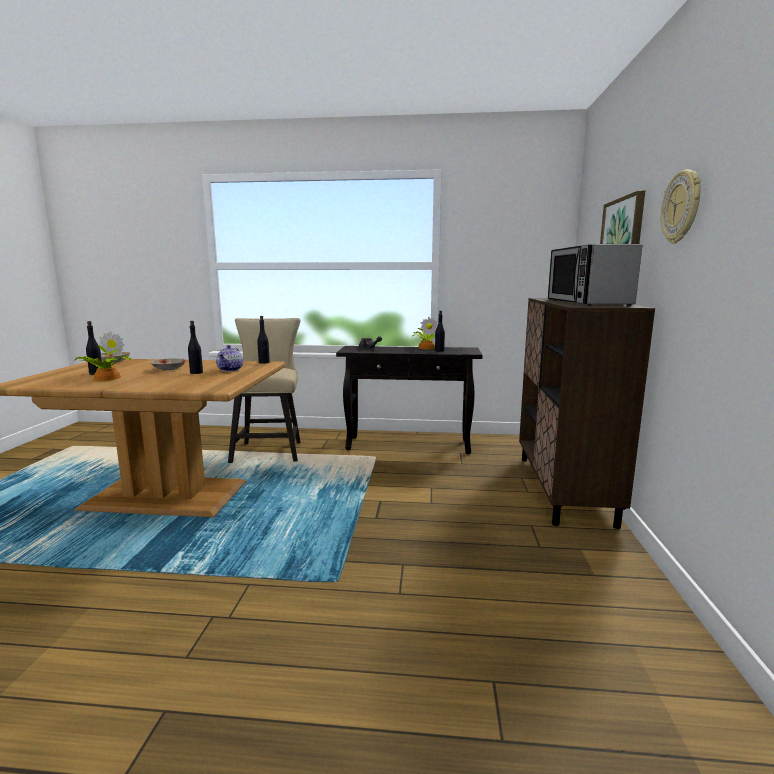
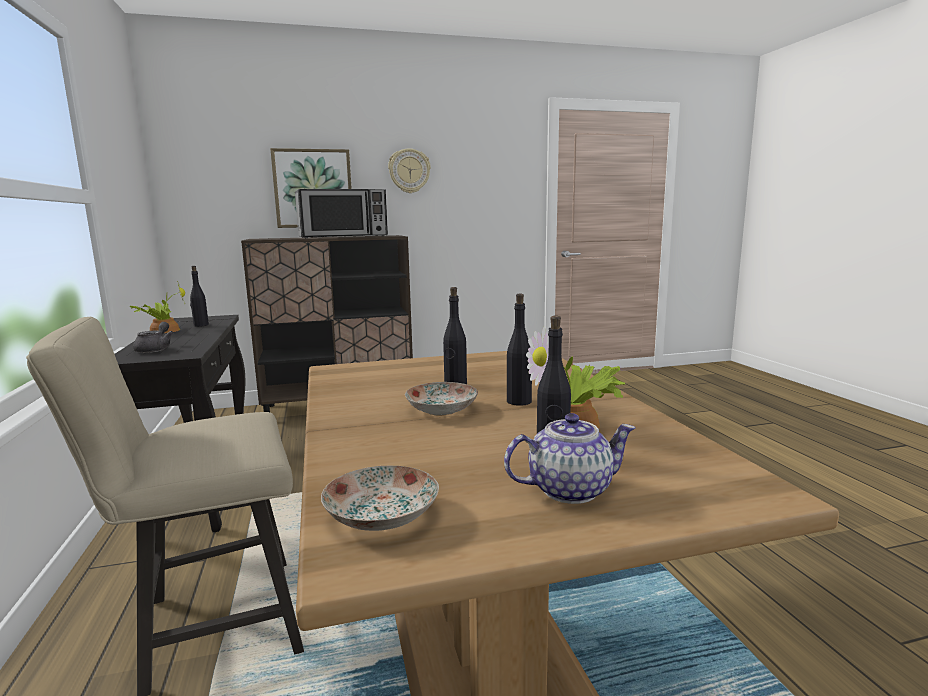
camera: 110 degrees left, 0 degrees up
(230, 369) = (412, 374): teapot -> teapot (568, 490)
(264, 362) = (332, 371): black bottle -> black bottle (519, 401)

